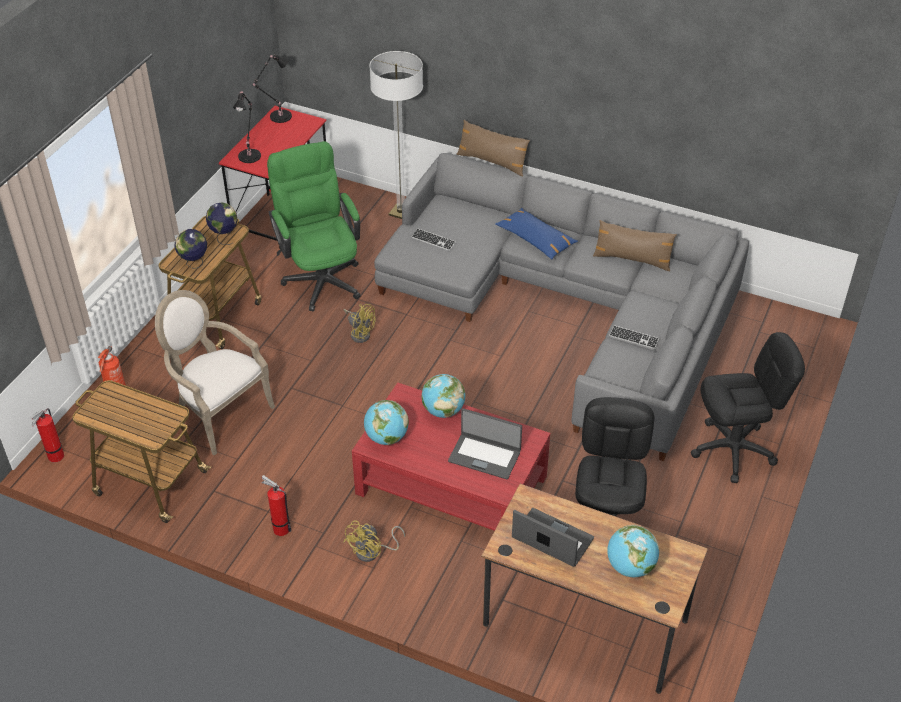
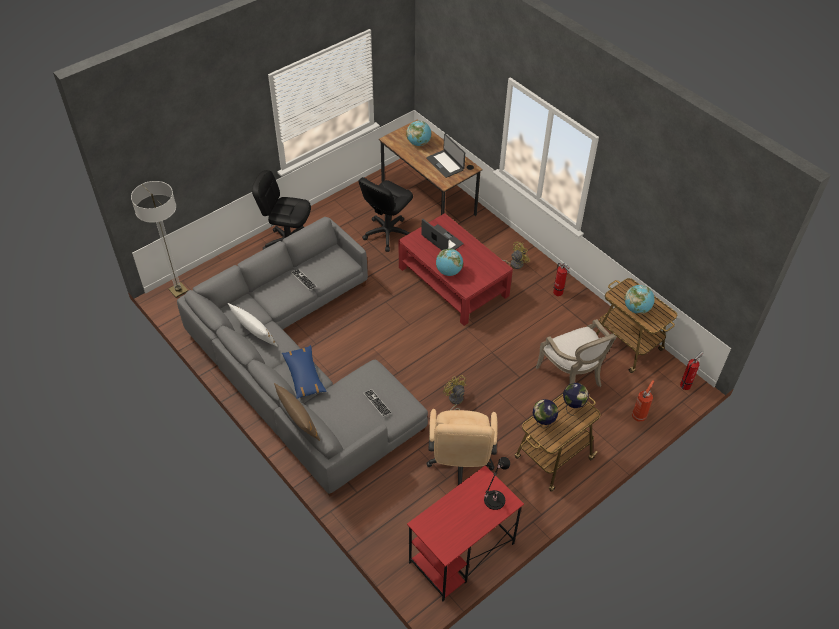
camera: 155 degrees left, 5 degrees up
(278, 117) = (448, 545): black table lamp -> none
(321, 276) = (460, 465): green office chair -> beige office chair
(386, 437) = (489, 268): globe -> globe (636, 309)
(401, 212) = (363, 508): floor lamp -> floor lamp (178, 290)
(632, 259) = (254, 333): brown pillow -> white pillow

